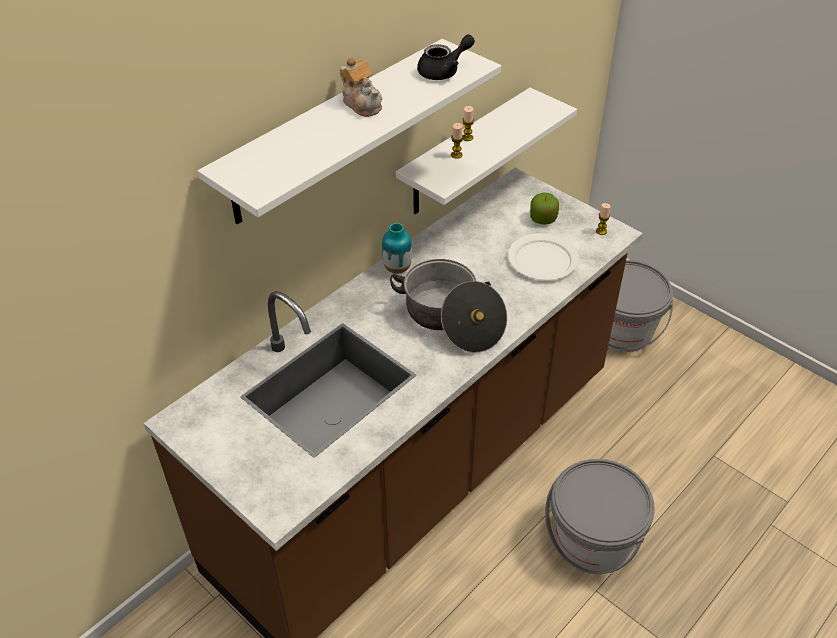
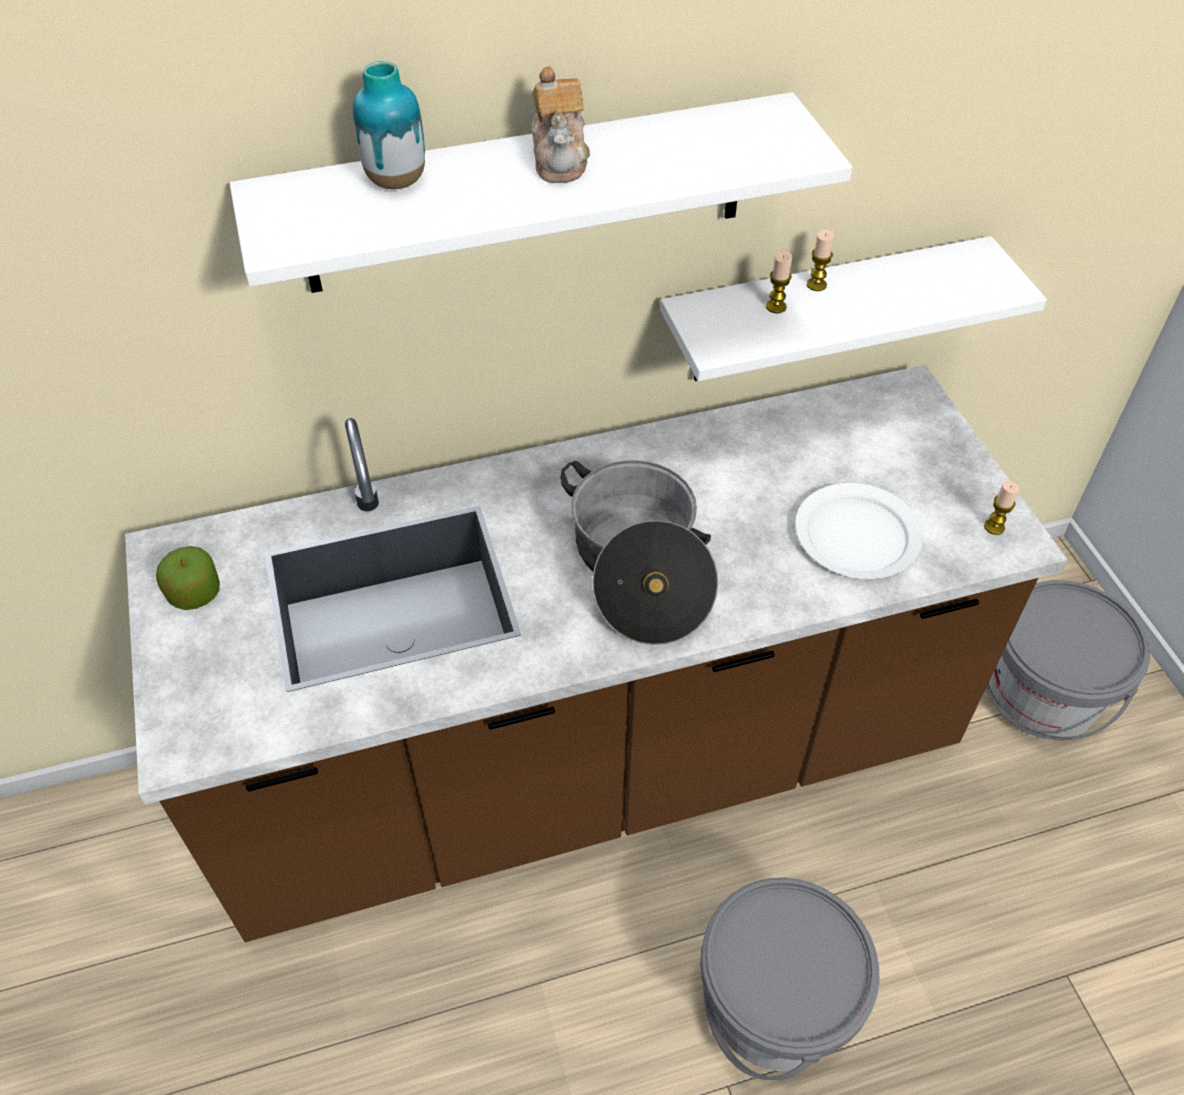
camera: 30 degrees right, 5 degrees up
(397, 268) = (620, 455): vase -> vase (396, 181)
(444, 71) = (742, 147): black teapot -> none
(543, 219) = (908, 467): apple -> apple (195, 594)

